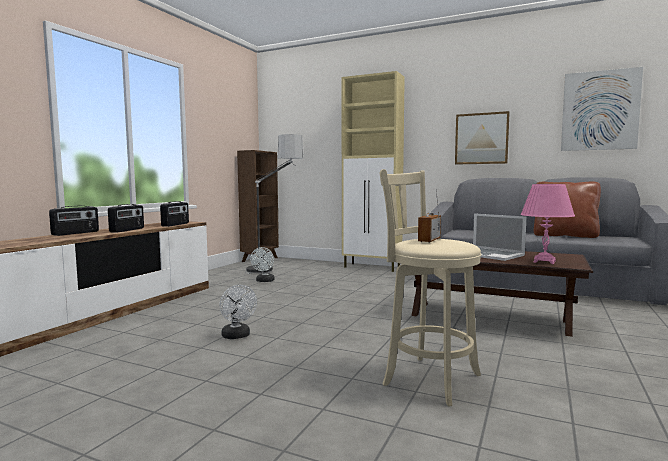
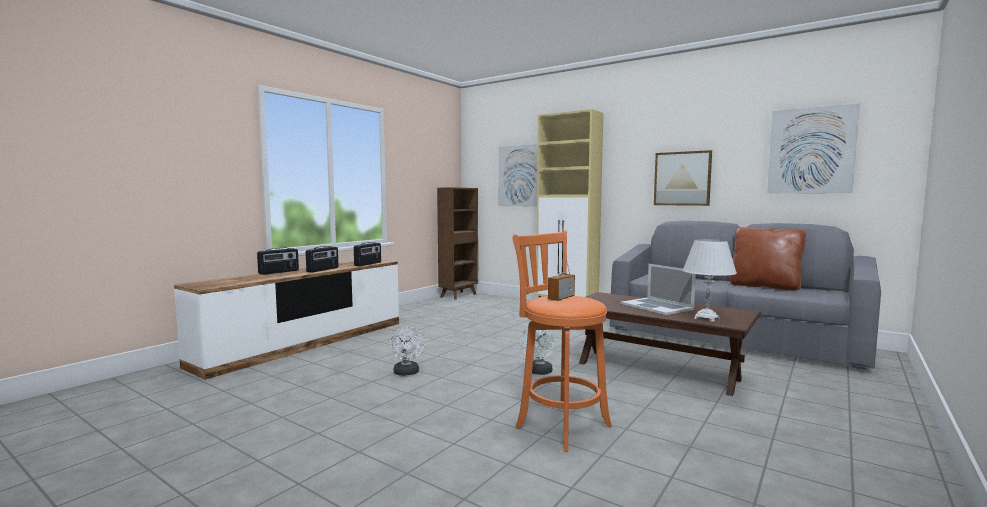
camera: 10 degrees right, 0 degrees up
(264, 281) = (453, 319): white fan -> white fan (538, 372)
(275, 267) = (469, 305): floor lamp -> none
(321, 139) = (520, 176): none -> picture
(427, 378) = (559, 425): beige stool -> orange stool
(544, 262) = (706, 318): pink table lamp -> white table lamp

